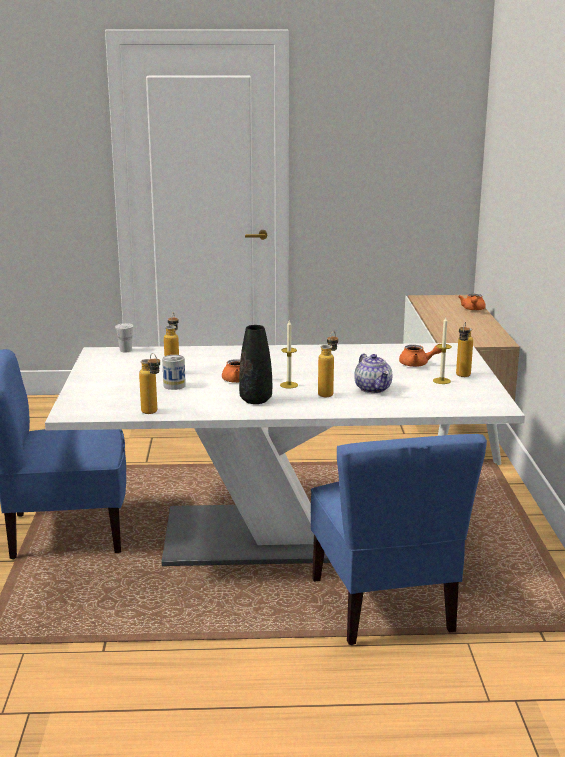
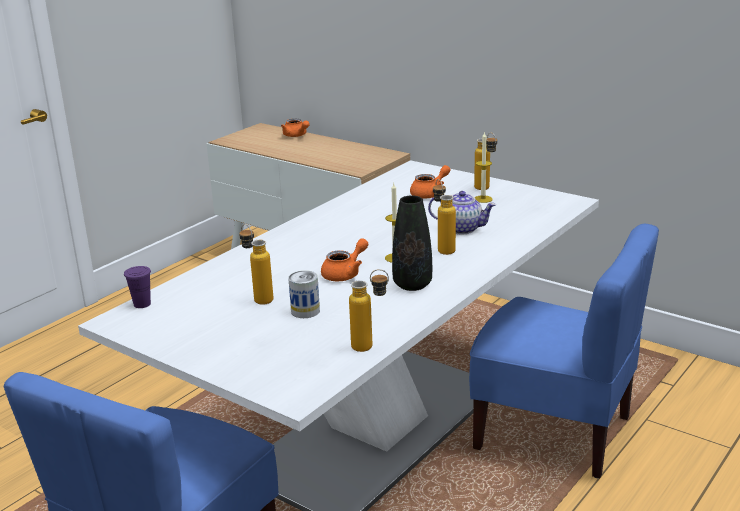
camera: 50 degrees left, 5 degrees up
(125, 350) = (142, 304): white cup -> purple cup

